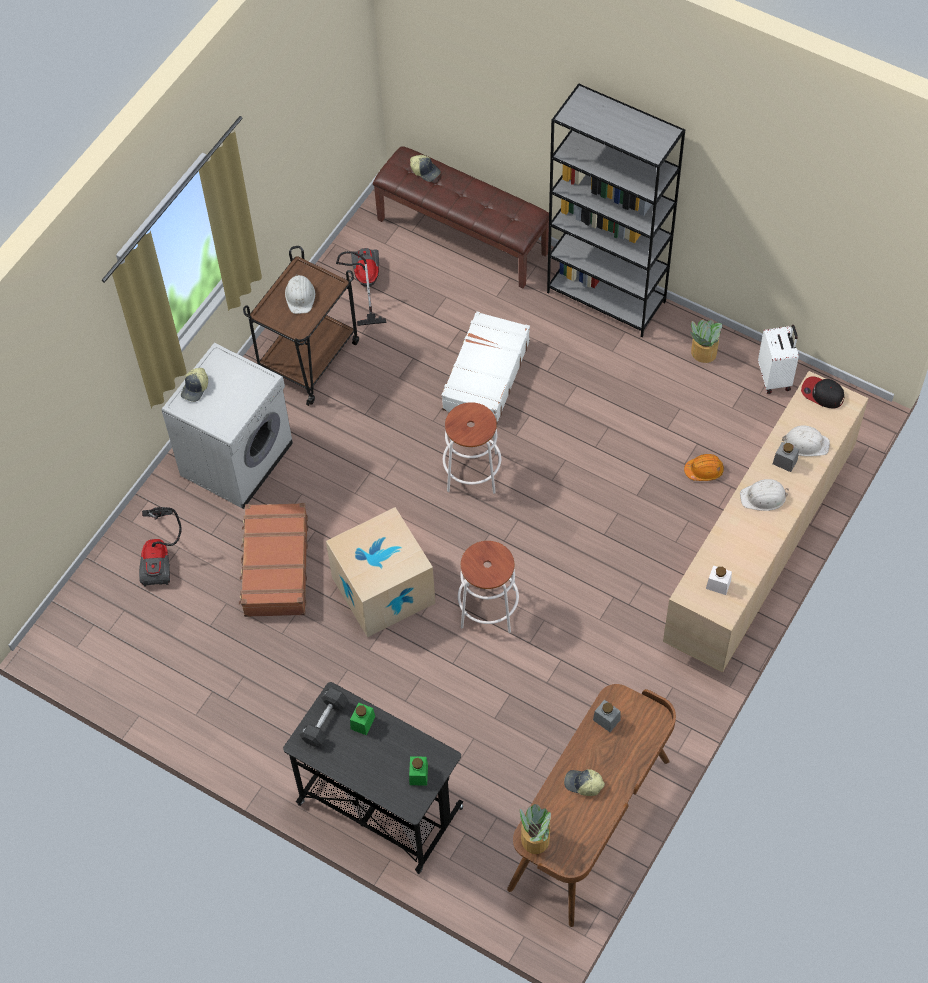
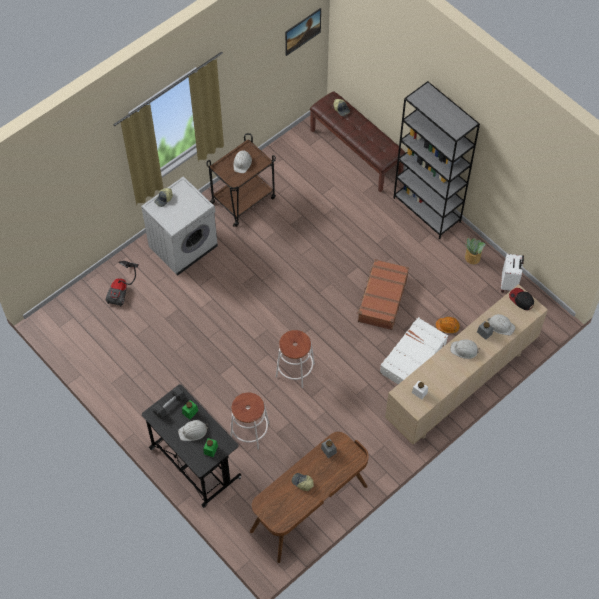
camera: 15 degrees right, 0 degrees up
(275, 567) = (183, 313): brown suitcase -> brown suitcase (382, 298)
(344, 66) = (302, 37): none -> picture
(364, 284) = (290, 166): vacuum cleaner -> none
(379, 753) = (193, 431): none -> white hard hat
(383, 590) = (239, 343): cardboard box -> none
(472, 472) = (313, 290): white stool -> white stool (249, 431)
(485, 375) = (340, 237): white suitcase -> white suitcase (412, 358)
(535, 839) = (264, 505): potted plant -> none

